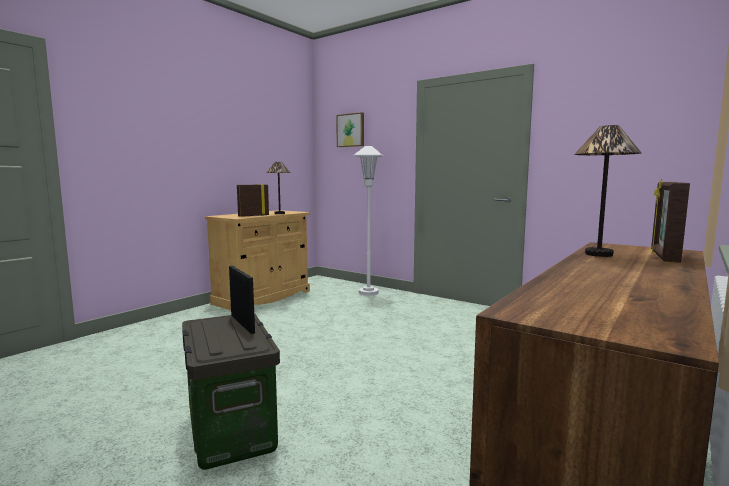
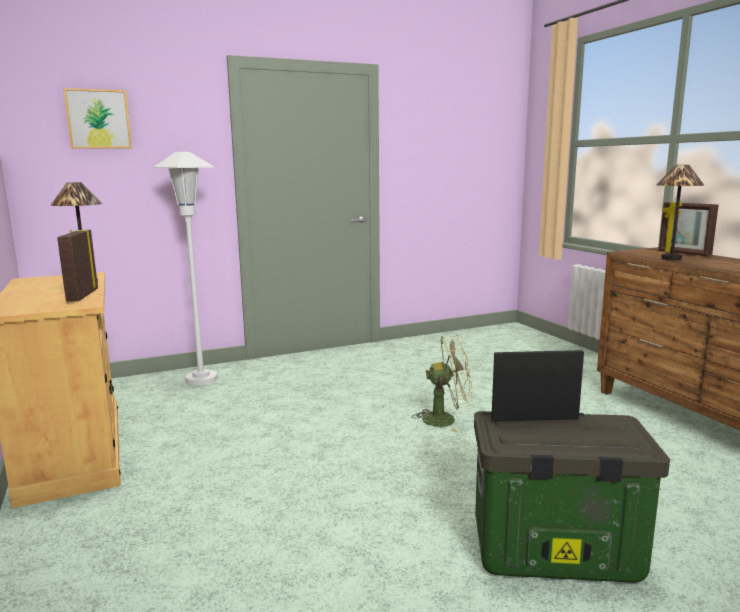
camera: 60 degrees left, 5 degrees up
(402, 360) = (446, 419): none -> green fan

